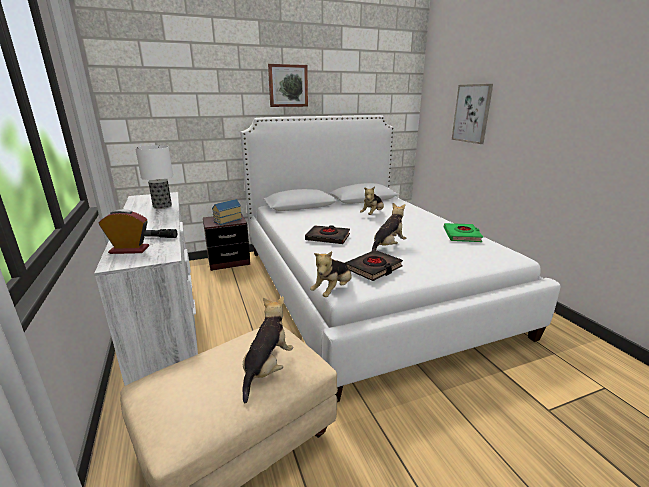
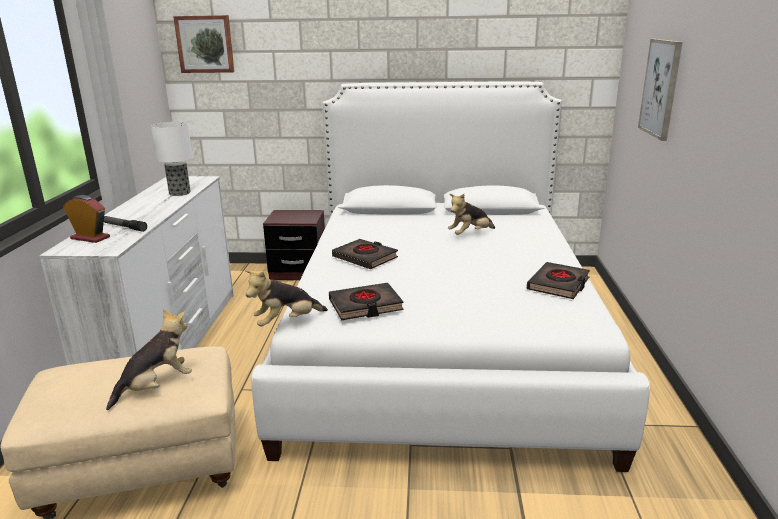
camera: 25 degrees right, 0 degrees up
(226, 220) = (296, 217): toy house -> none
(288, 86) = (394, 39): picture -> picture (205, 44)
(388, 246) = (425, 281): plush toy -> none
(462, 235) = (558, 284): green book -> black book

